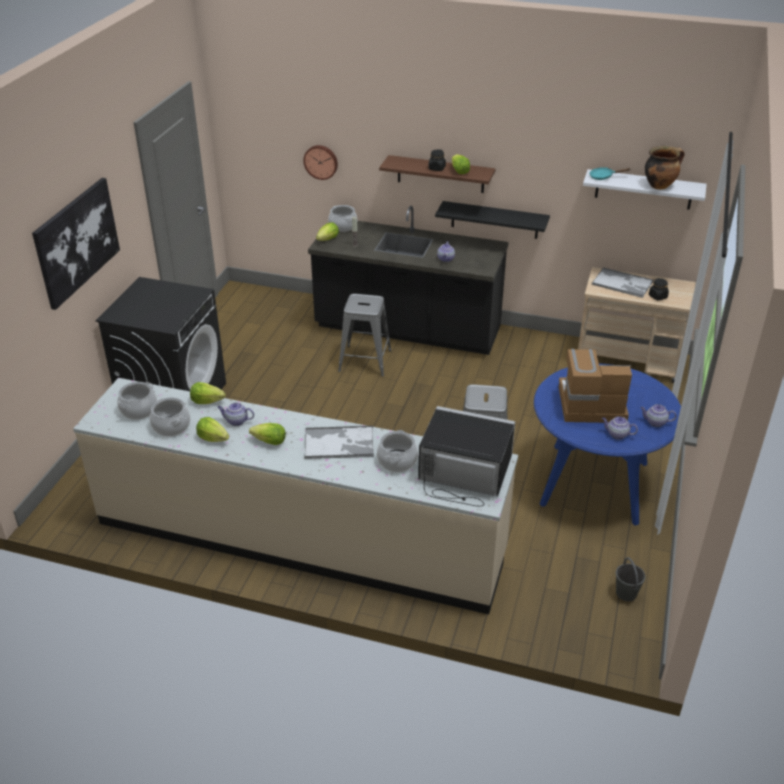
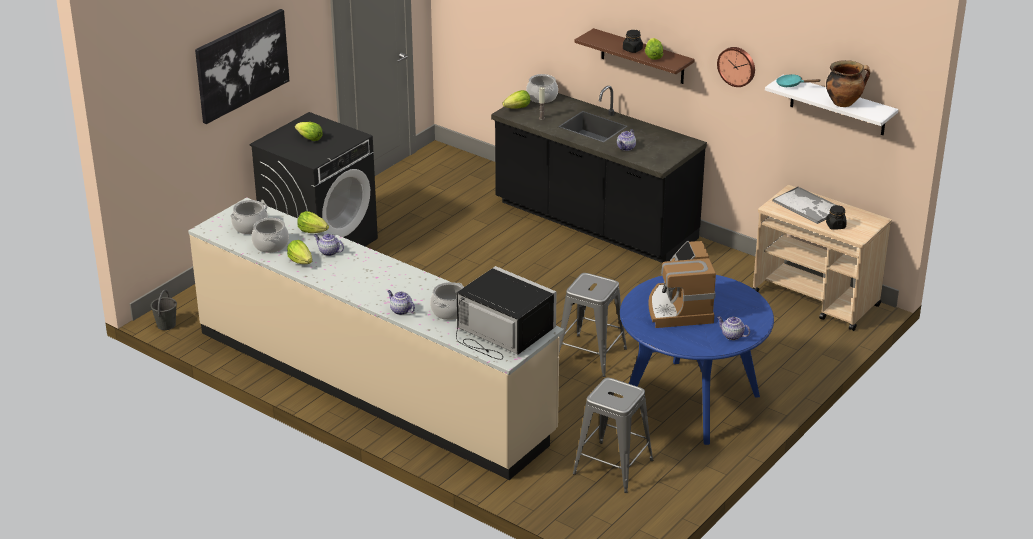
camera: 20 degrees right, 5 degrees down
(270, 442) = (348, 274): lettuce -> lettuce (310, 139)
(321, 161) = (530, 25): wall clock -> wall clock (737, 66)
(339, 443) = (408, 287): tray -> none
(365, 361) = (530, 245): grey stool -> grey stool (613, 467)
(494, 220) = (694, 115): black shelf -> none
(590, 405) = (679, 309): coffee machine -> coffee machine turned 120 degrees counterclockwise
(617, 434) = (684, 338): teapot -> teapot (400, 310)
(626, 593) = (652, 494): grey bucket -> grey bucket (166, 325)

